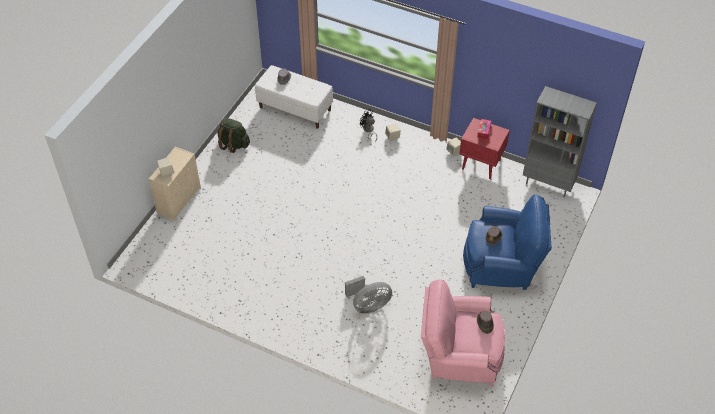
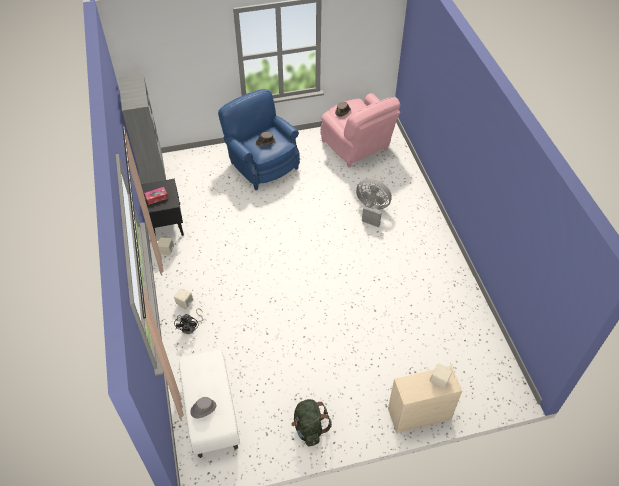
camera: 130 degrees left, 0 degrees up
(481, 165) = (167, 226): red nightstand -> black nightstand

